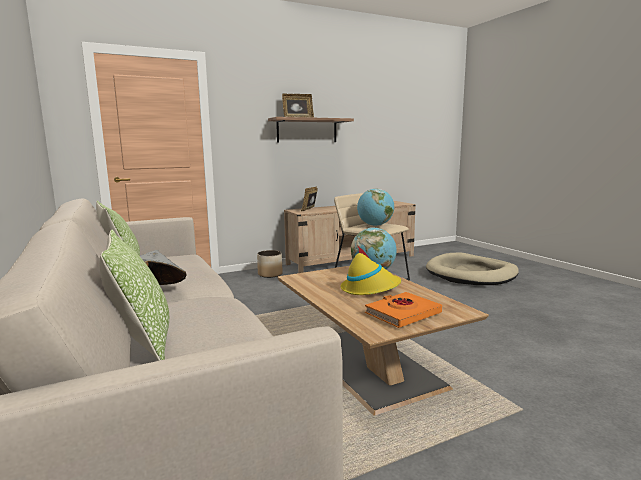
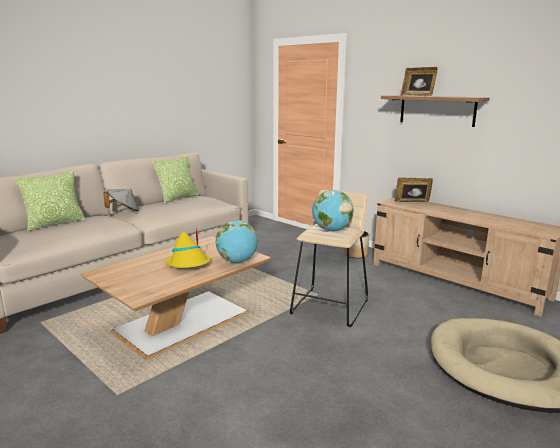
camera: 70 degrees right, 5 degrees up
(402, 314) = (131, 278): orange book -> none

